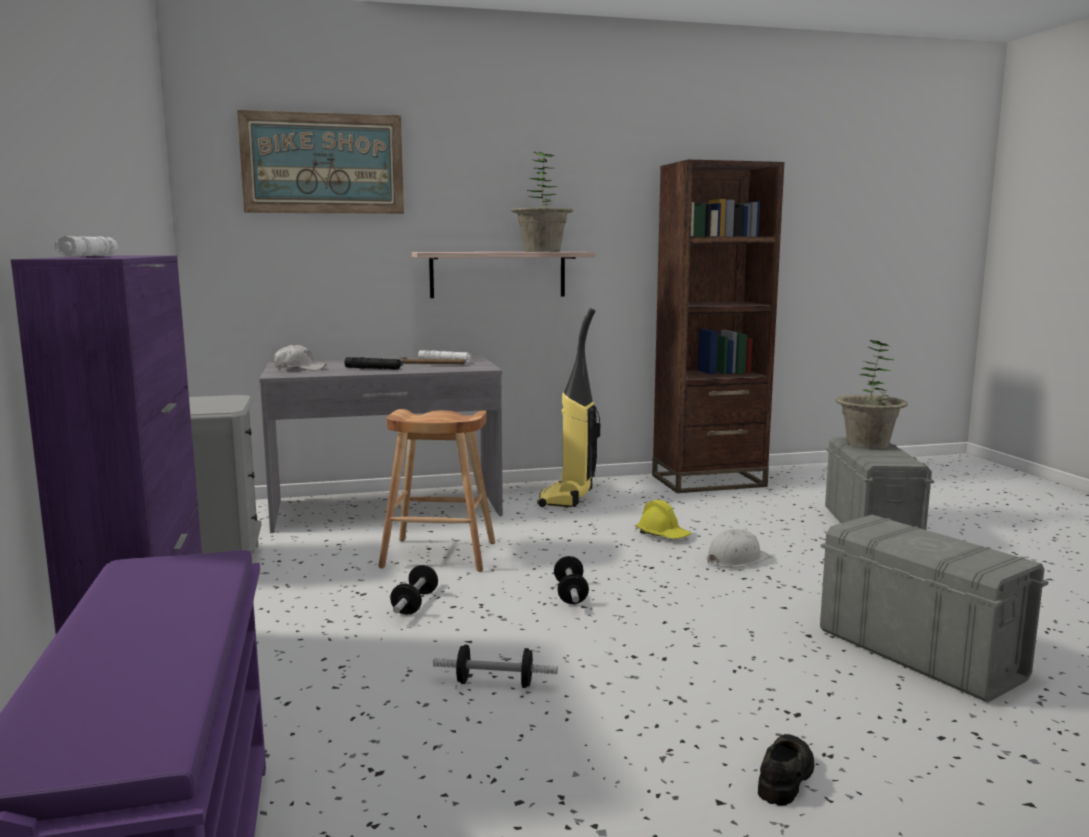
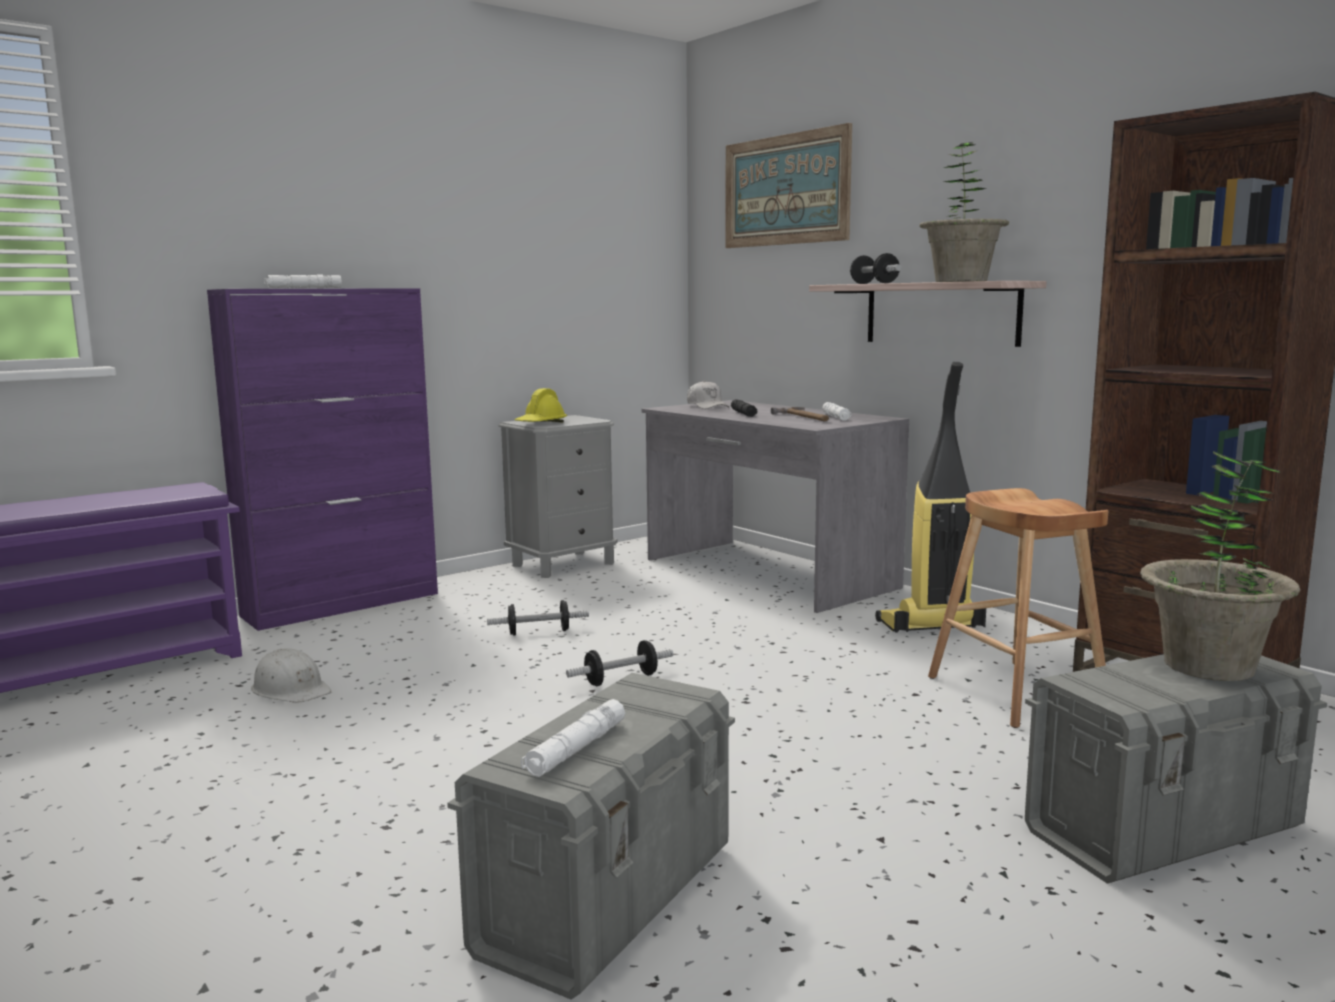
camera: 65 degrees right, 0 degrees up
(439, 555) = (666, 615): brown stool -> brown stool (1016, 693)
(495, 683) = (394, 689): dumbbell -> dumbbell (874, 283)
(663, 535) = (872, 690): yellow hard hat -> yellow hard hat (541, 424)
(736, 559) = (840, 742): white hard hat -> white hard hat (291, 689)
(785, 777) = (249, 833): black shoe -> none
(964, 552) = (576, 749): none -> white flashlight

